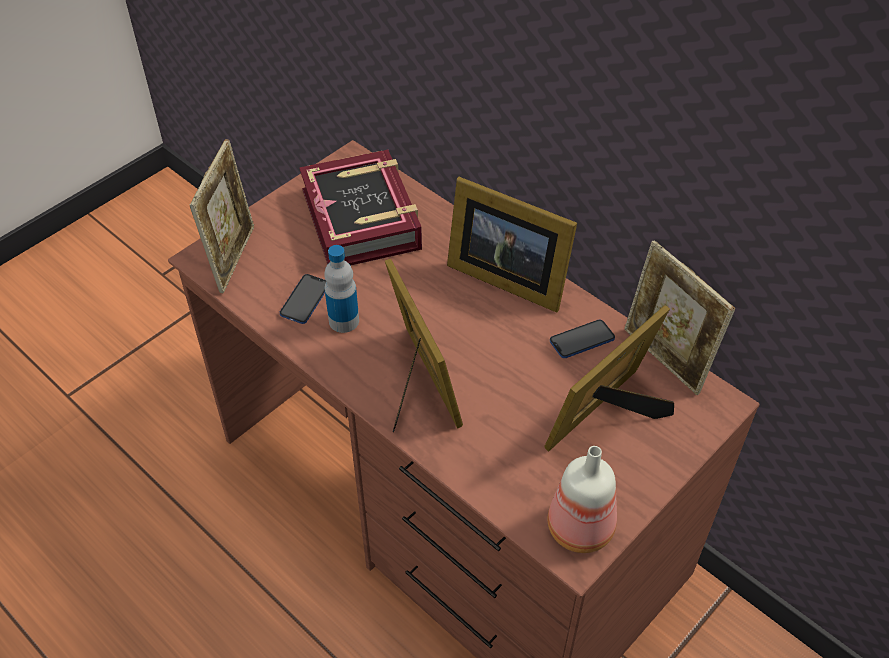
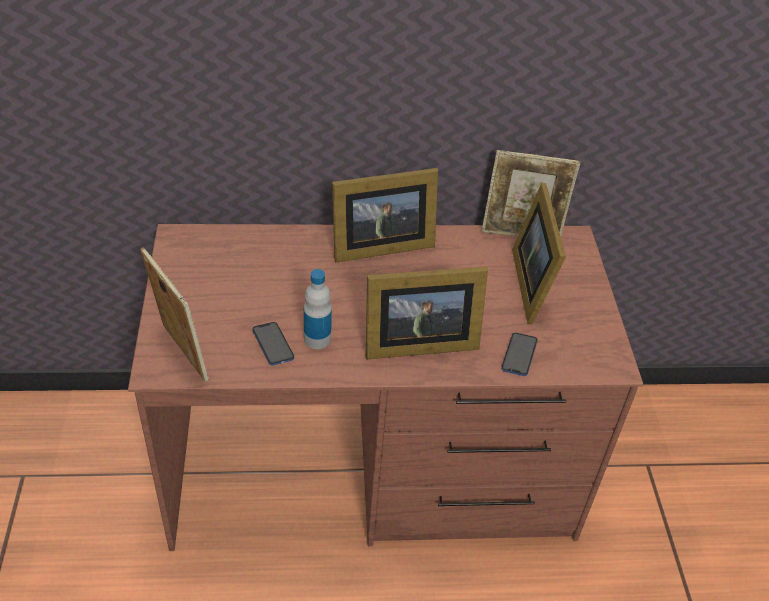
camera: 50 degrees left, 5 degrees down
(362, 219) = (239, 269): book -> none
(418, 385) = (416, 342): picture frame -> picture frame turned 150 degrees clockwise
(580, 526) = (597, 349): bottle -> none
(582, 340) = (468, 253): phone -> phone (519, 355)

